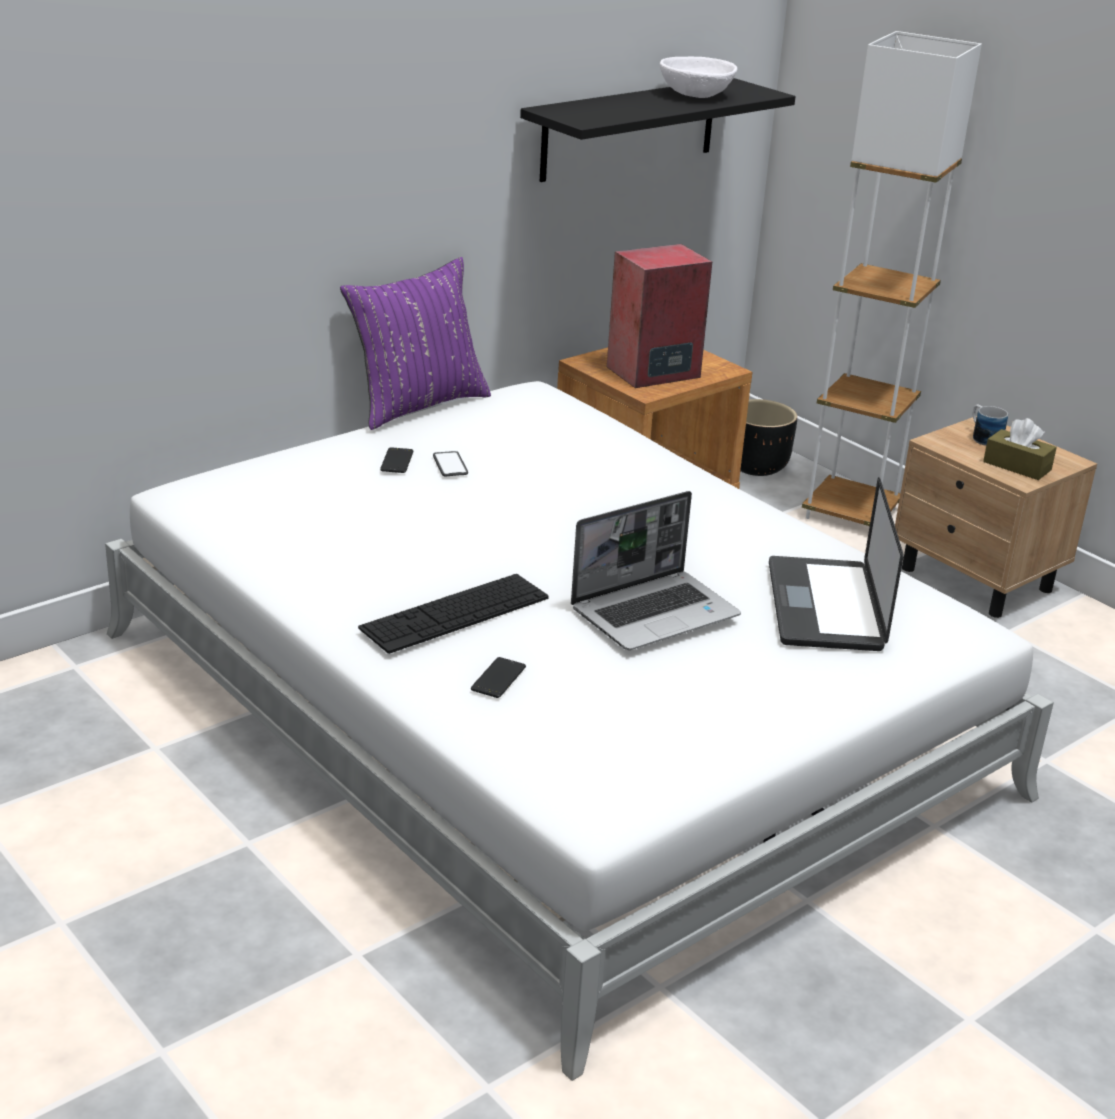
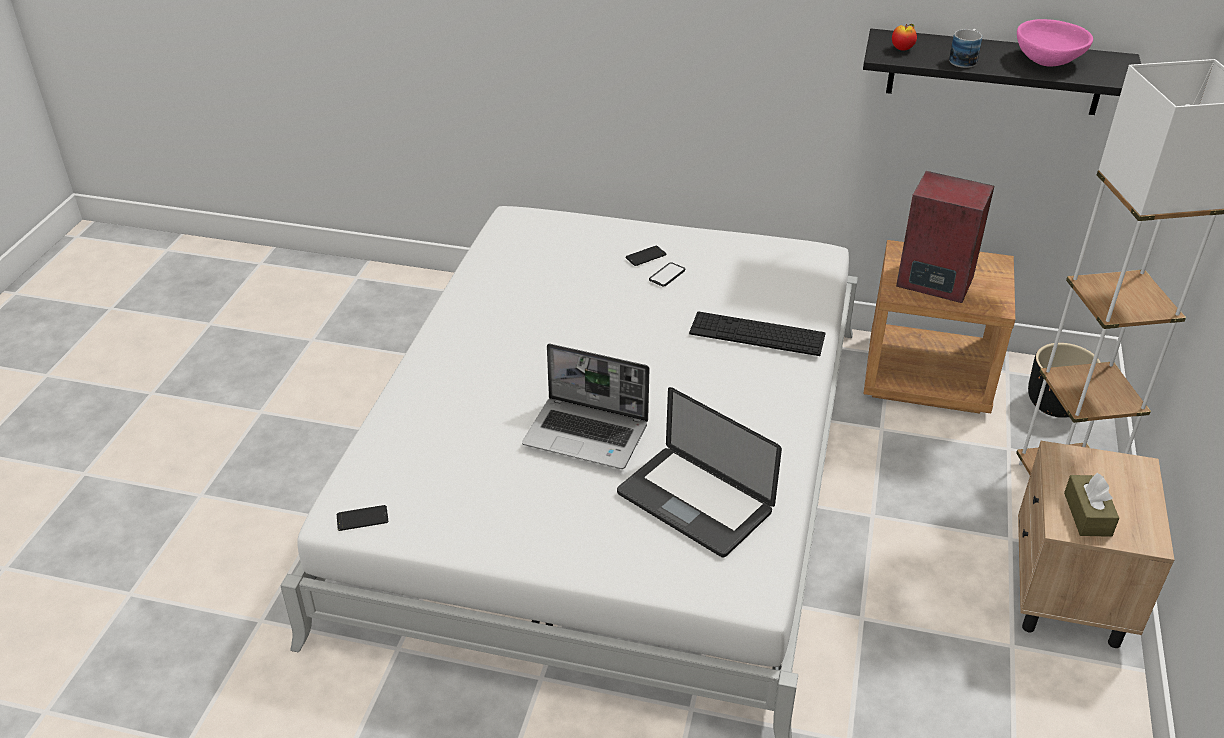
camera: 55 degrees right, 10 degrees up
(417, 405) = (730, 226): purple pillow -> none
(455, 613) = (494, 363): keyboard -> keyboard (757, 334)
(498, 678) = (444, 413): phone -> phone (362, 518)
(585, 114) = (902, 49): none -> apple
(696, 95) = (1047, 61): white bowl -> pink bowl
(825, 606) = (694, 503): laptop -> laptop turned 105 degrees counterclockwise
(983, 437) = (1112, 476): mug -> mug (964, 59)

